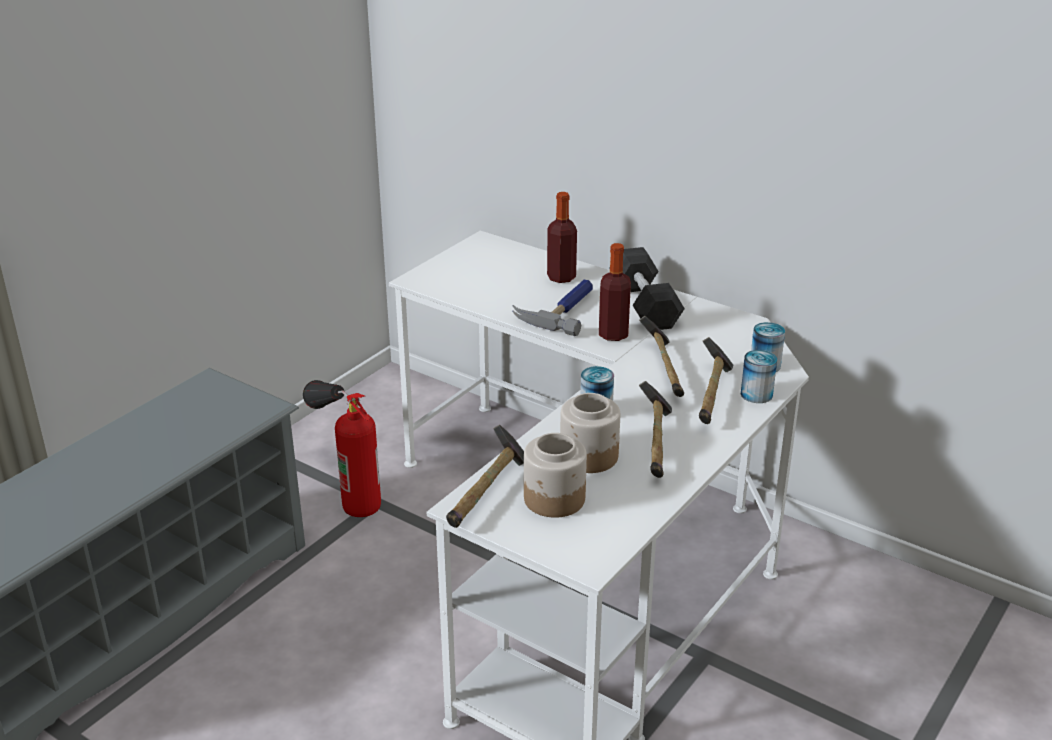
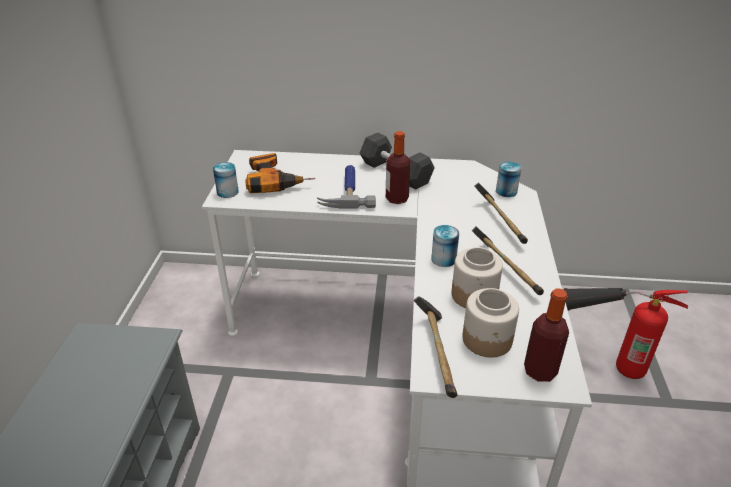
camera: 30 degrees left, 5 degrees up
(347, 487) = (199, 368): fire extinguisher -> fire extinguisher (602, 358)
(493, 276) = (275, 180): none -> power drill
(561, 277) = (323, 168): bottle -> bottle (540, 371)
(665, 370) = (454, 214): hammer -> none
(756, 394) = (523, 212): can -> can (227, 192)

